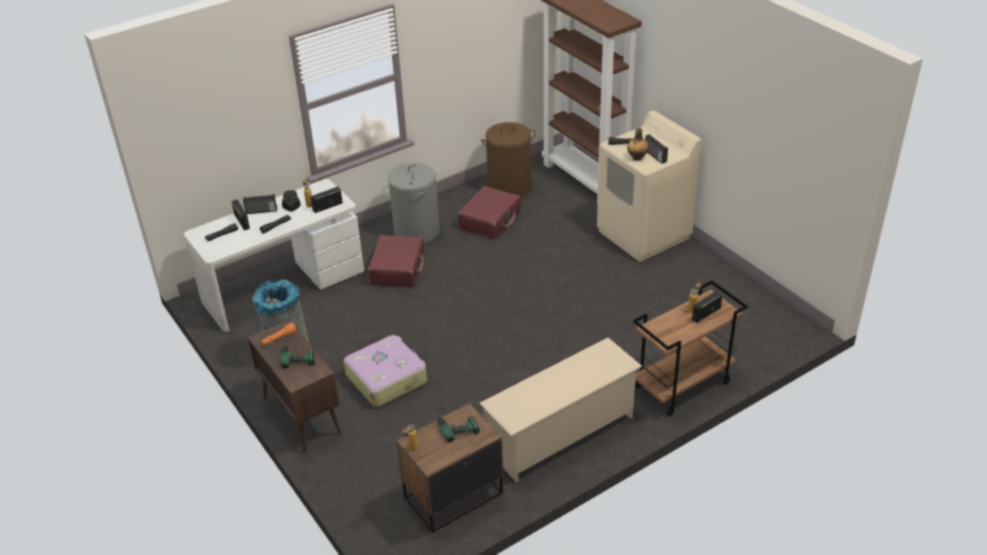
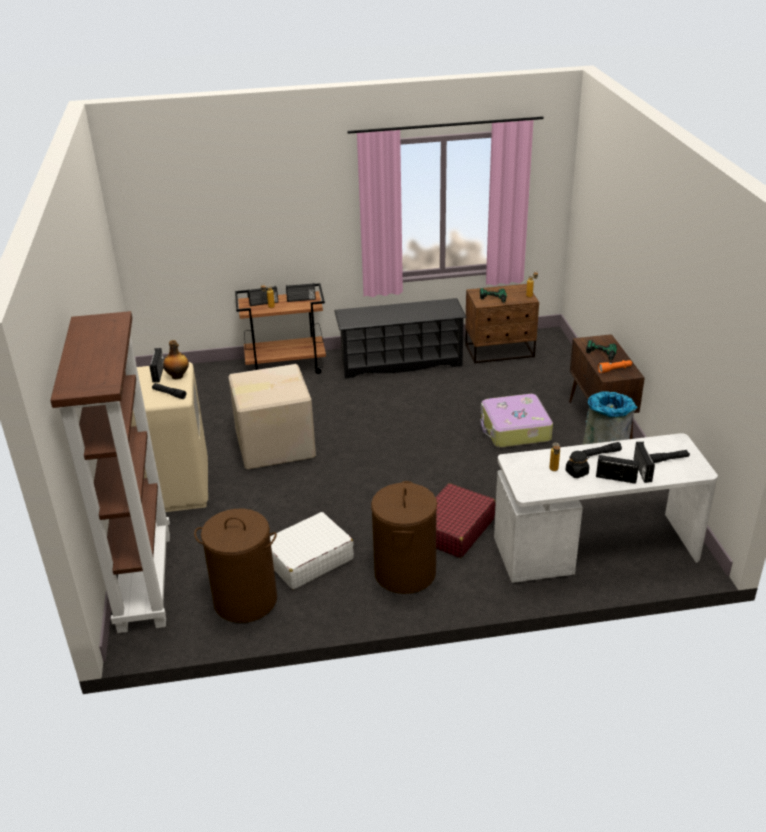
camera: 155 degrees left, 5 degrees down
(327, 206) = (532, 462): radio -> radio (301, 299)
(416, 231) = (405, 573): grey laundry basket -> brown laundry basket
(490, 220) = (308, 559): red suitcase -> white suitcase
(561, 434) = (400, 362): beige shoe rack -> black shoe rack
(600, 293) = (273, 444): none -> cardboard box

